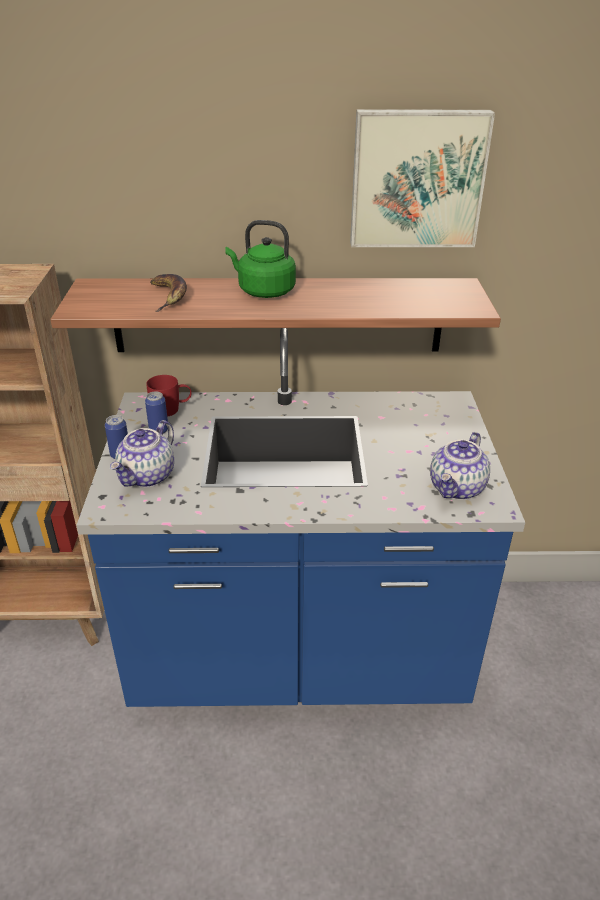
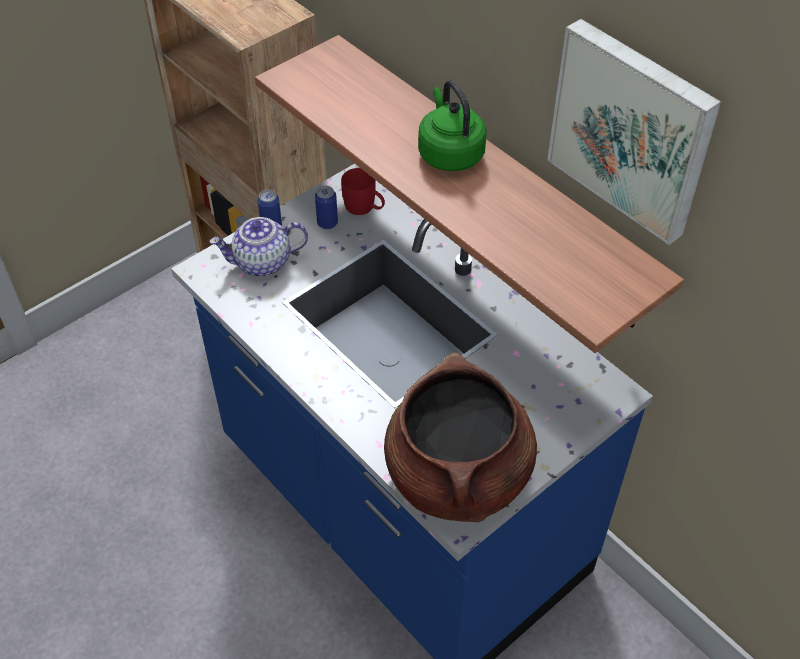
camera: 50 degrees right, 15 degrees up
(168, 296) = (367, 107): banana -> none
(457, 488) = (458, 475): teapot -> brown cooking pot

